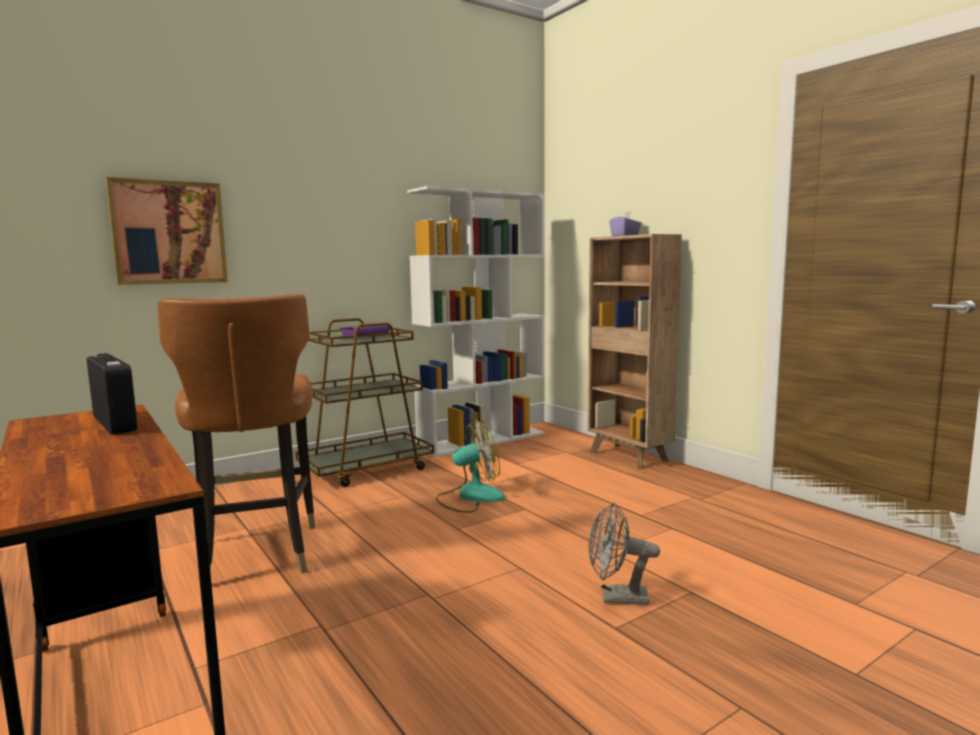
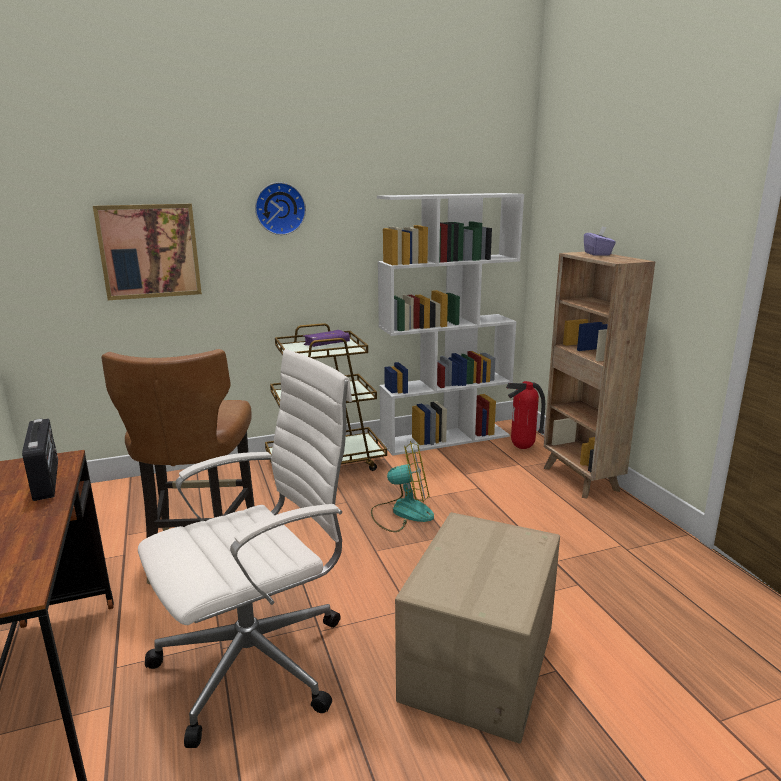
camera: 15 degrees right, 10 degrees up
(311, 197) = (280, 208): none -> wall clock
(375, 633) = (258, 661): none -> white office chair
(561, 440) = (522, 448): none -> fire extinguisher
(616, 598) = (480, 663): grey fan -> cardboard box

